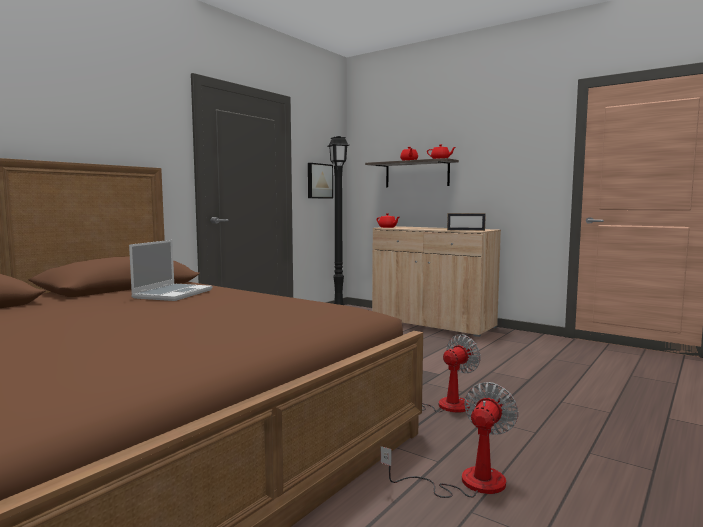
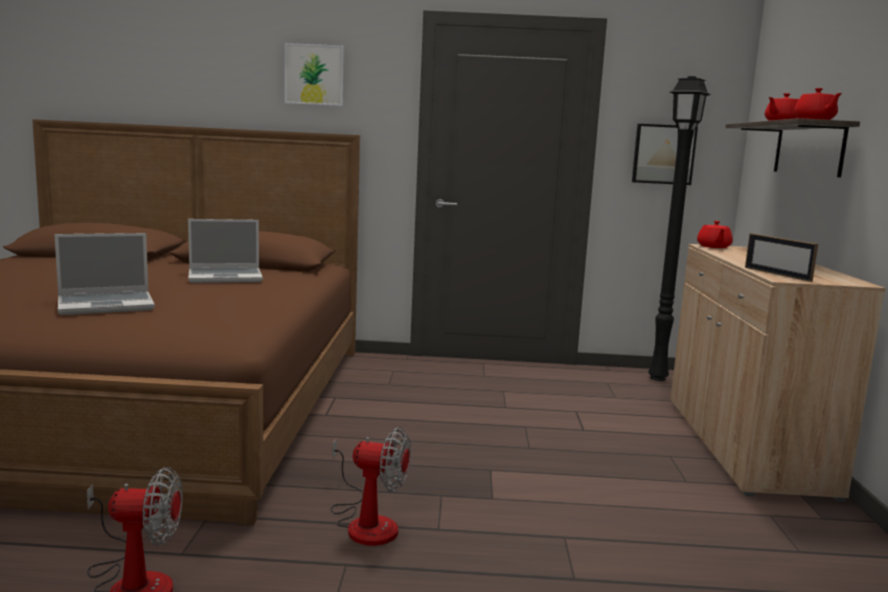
camera: 55 degrees right, 5 degrees up
(112, 114) = (314, 75): none -> picture
(219, 321) = (107, 305): none -> laptop

